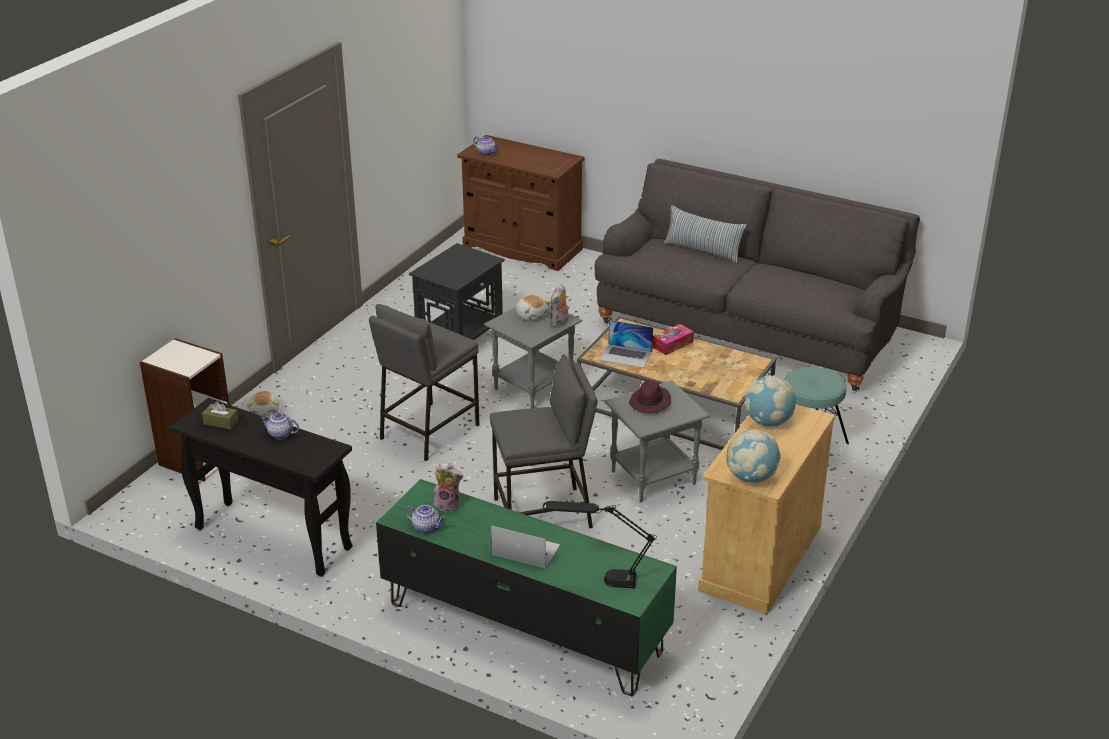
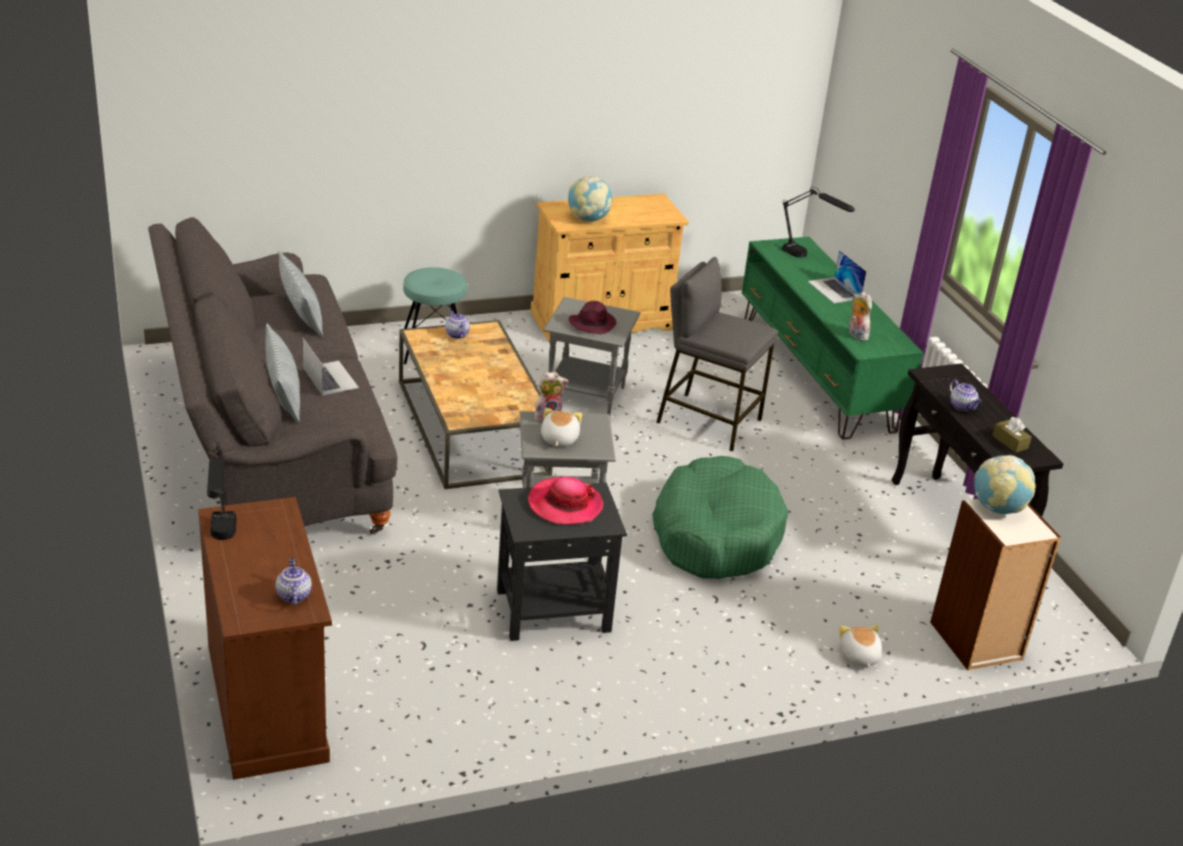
camera: 140 degrees left, 0 degrees up
(265, 411) = (859, 656): plush toy -> plush toy turned 45 degrees counterclockwise
(426, 527) = (888, 331): teapot -> teapot (456, 334)
(428, 431) = (716, 535): grey stool -> green dog bed
(459, 268) = (565, 504): none -> hat
(548, 152) = (222, 543): none -> black table lamp
(626, 356) = (510, 397): laptop -> laptop (330, 377)
(672, 344) = (454, 383): tissue box -> none
(751, 477) = (660, 206): globe -> globe (997, 508)
(799, 289) = (301, 313): none -> pillow

